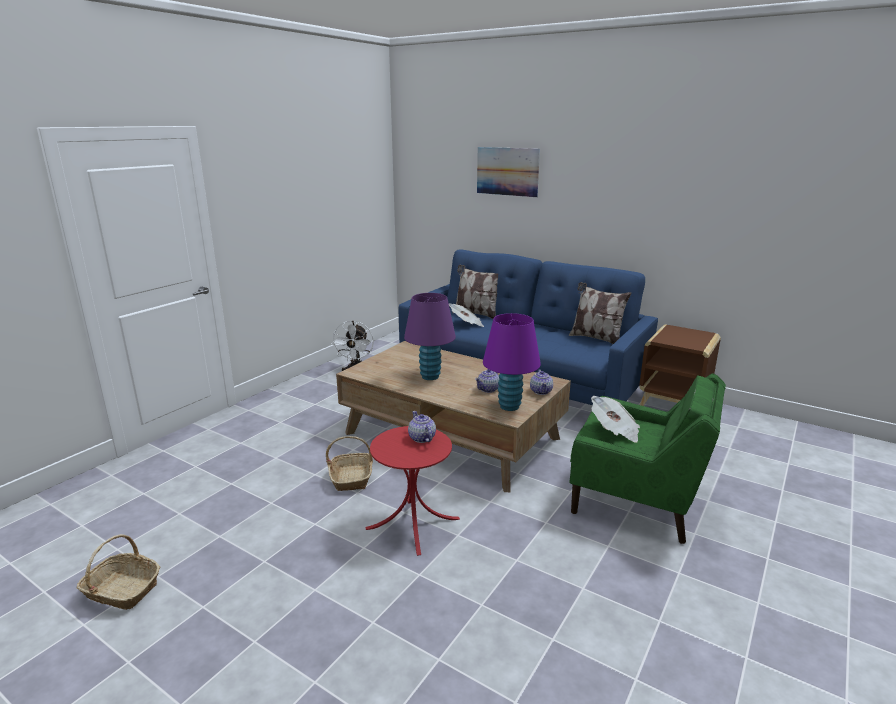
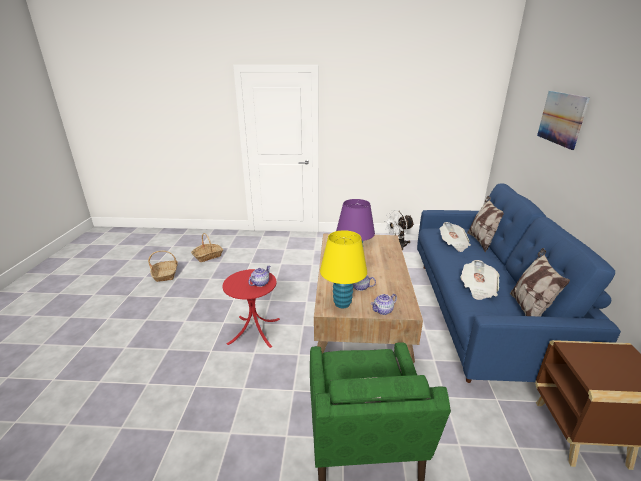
camera: 60 degrees right, 5 degrees up
(351, 478) = (281, 293): basket -> basket (208, 256)
(509, 406) = (342, 303): purple table lamp -> yellow table lamp
(614, 431) = (363, 370): newspaper -> newspaper (478, 289)

